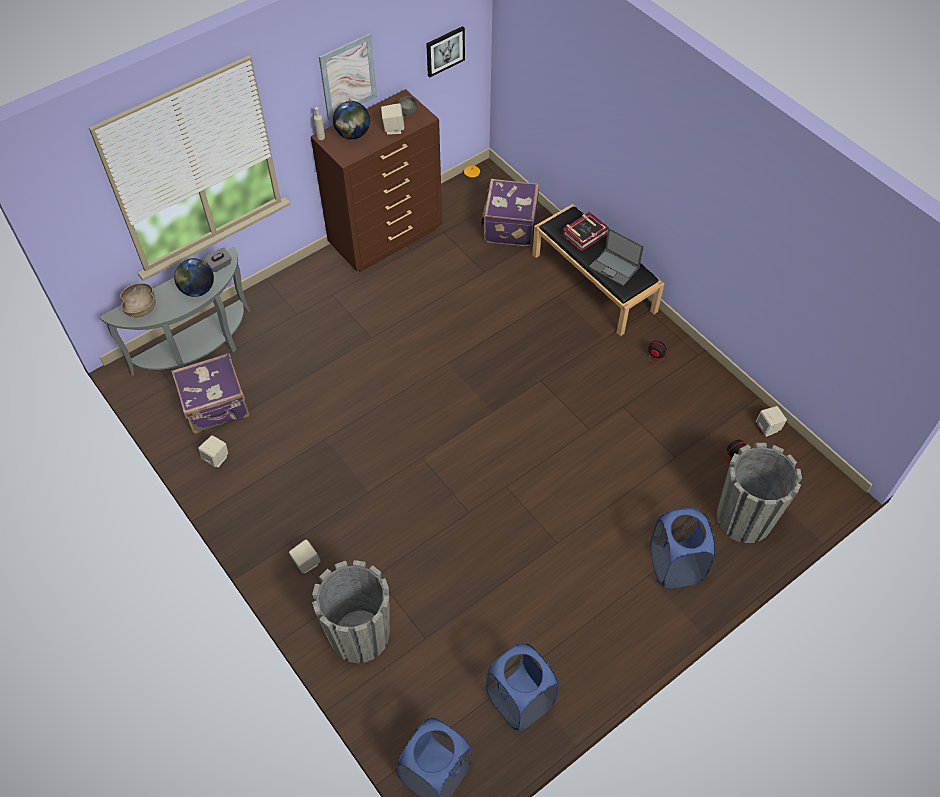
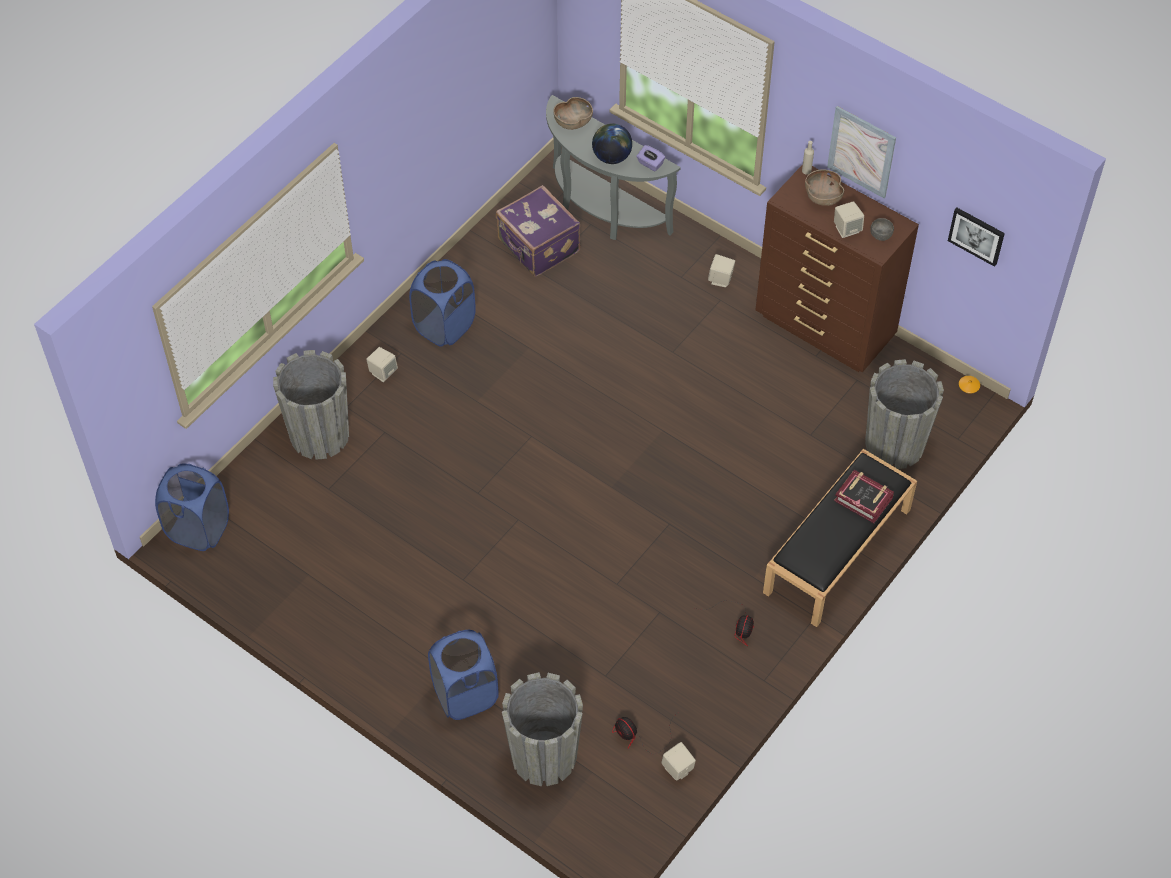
camera: 75 degrees right, 0 degrees up
(216, 458) = (478, 266): beige speaker -> beige speaker (721, 279)
(220, 265) = (650, 164): grey tissue box -> purple tissue box
(353, 134) = (822, 197): globe -> brown bowl
(509, 226) = (894, 444): purple suitcase -> grey planter
(519, 700) = (282, 580): blue laundry basket -> blue laundry basket (444, 326)
(614, 267) = (821, 539): laptop -> none

